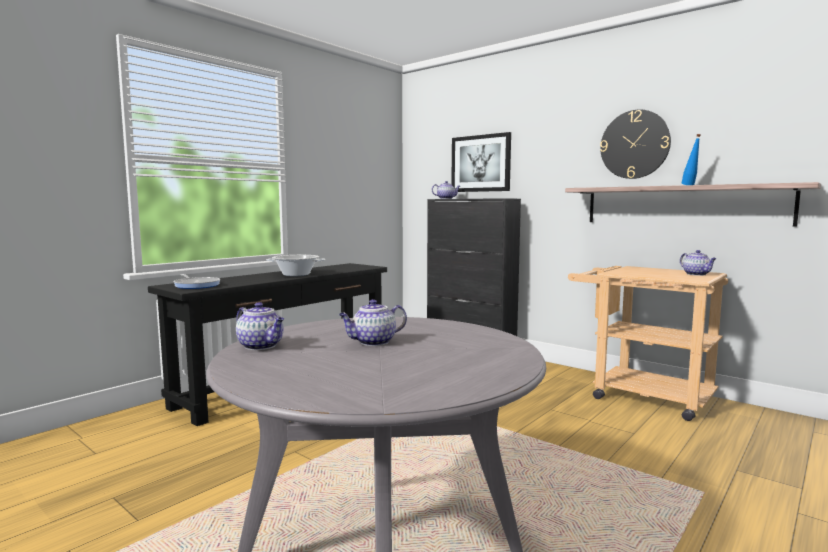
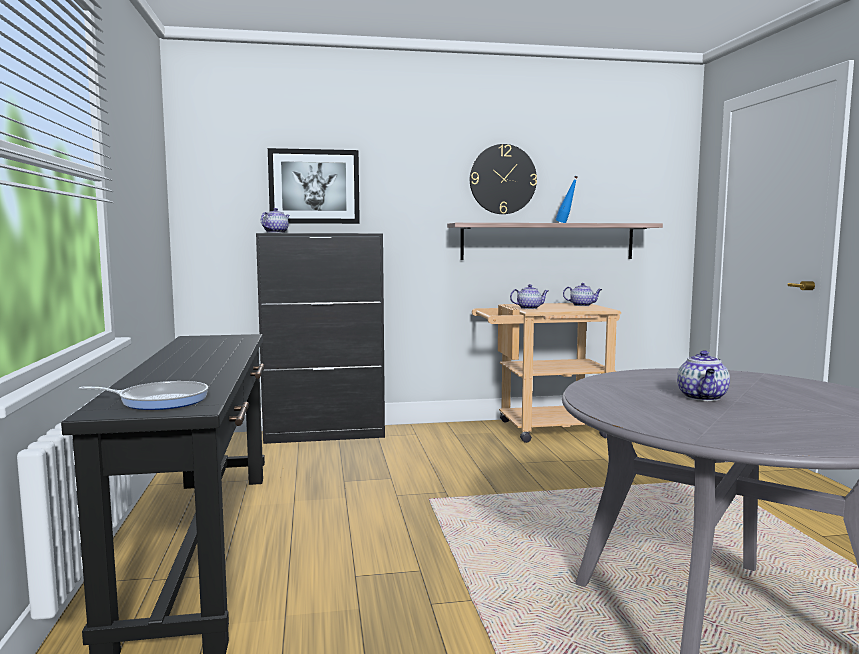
camera: 50 degrees left, 0 degrees up
(261, 346) = (676, 426): teapot -> teapot (529, 308)
(296, 274) = (211, 360): cooking pot -> none

